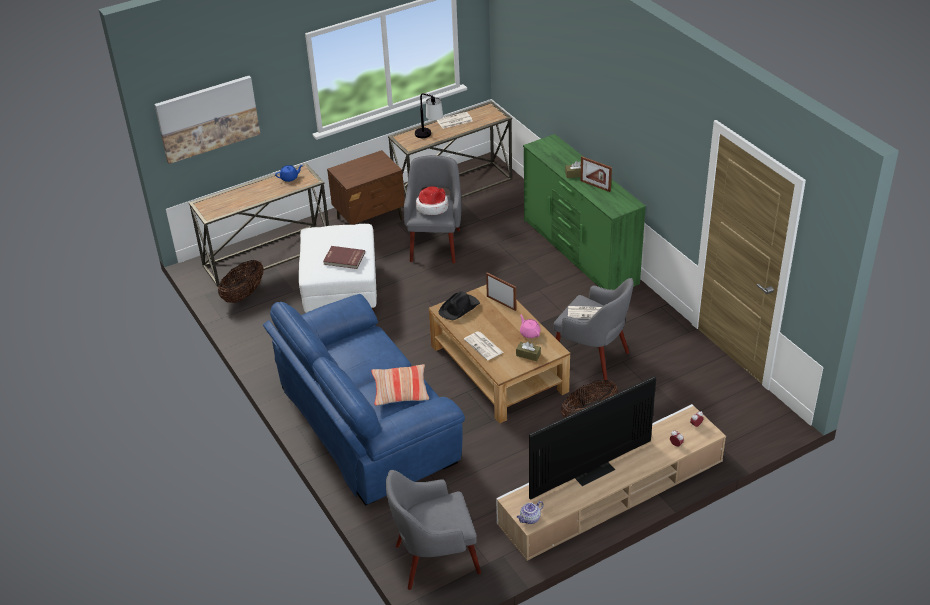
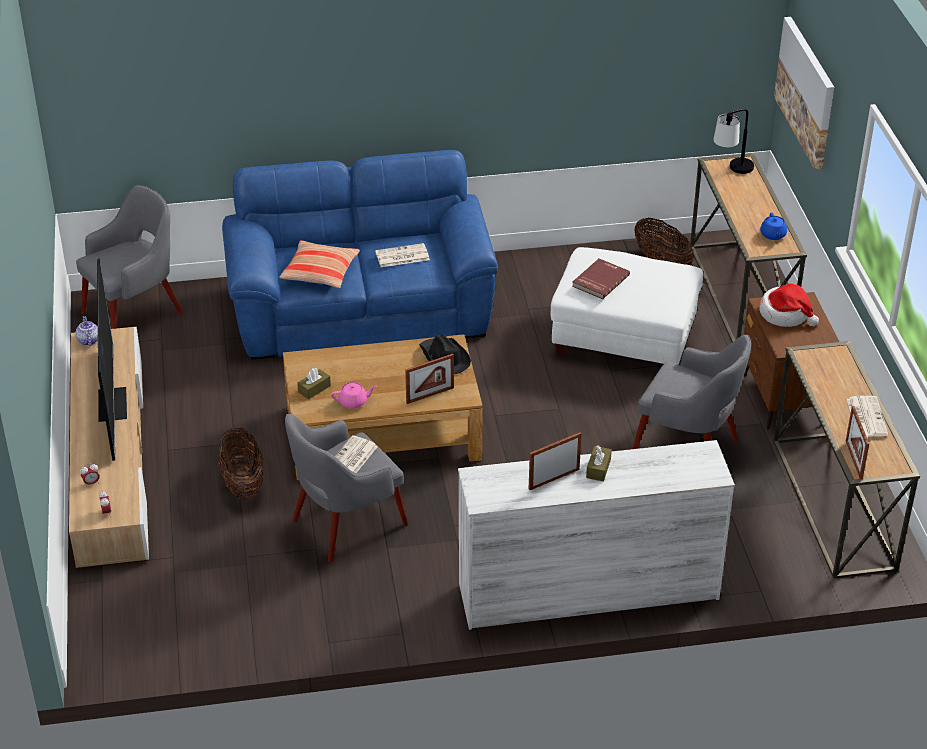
camera: 110 degrees right, 0 degrees up
(429, 136) = (829, 381): table lamp -> table lamp (732, 171)
(432, 207) = (686, 385): hat -> hat (785, 314)
(434, 559) = (135, 312): grey armchair -> grey armchair turned 45 degrees clockwise
(484, 346) = (357, 358): newspaper -> newspaper (401, 256)
(492, 119) = (854, 459): none -> picture frame
(579, 252) = (587, 591): green dresser -> white dresser

